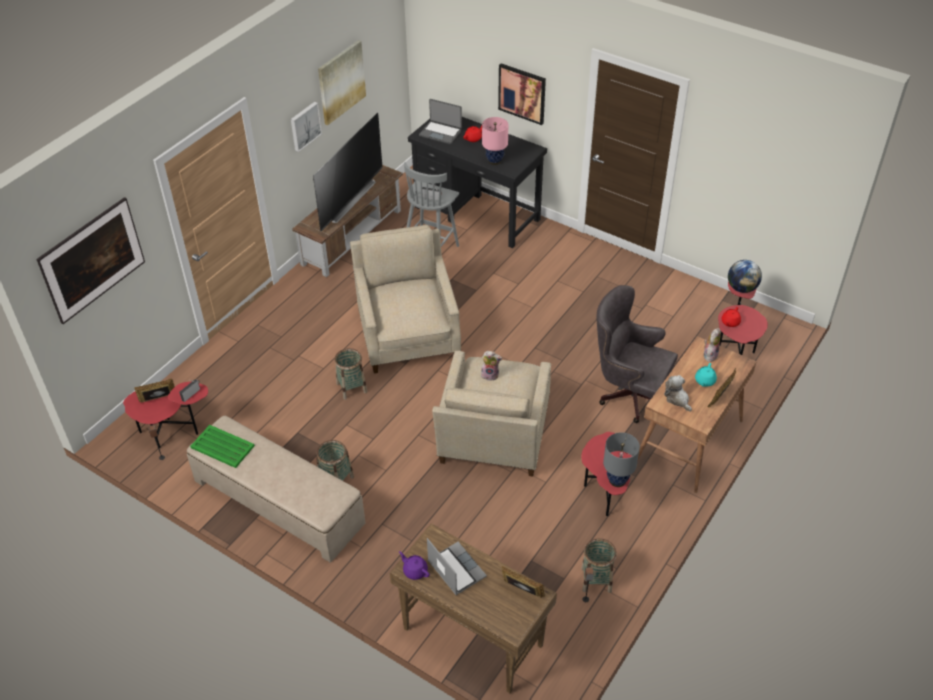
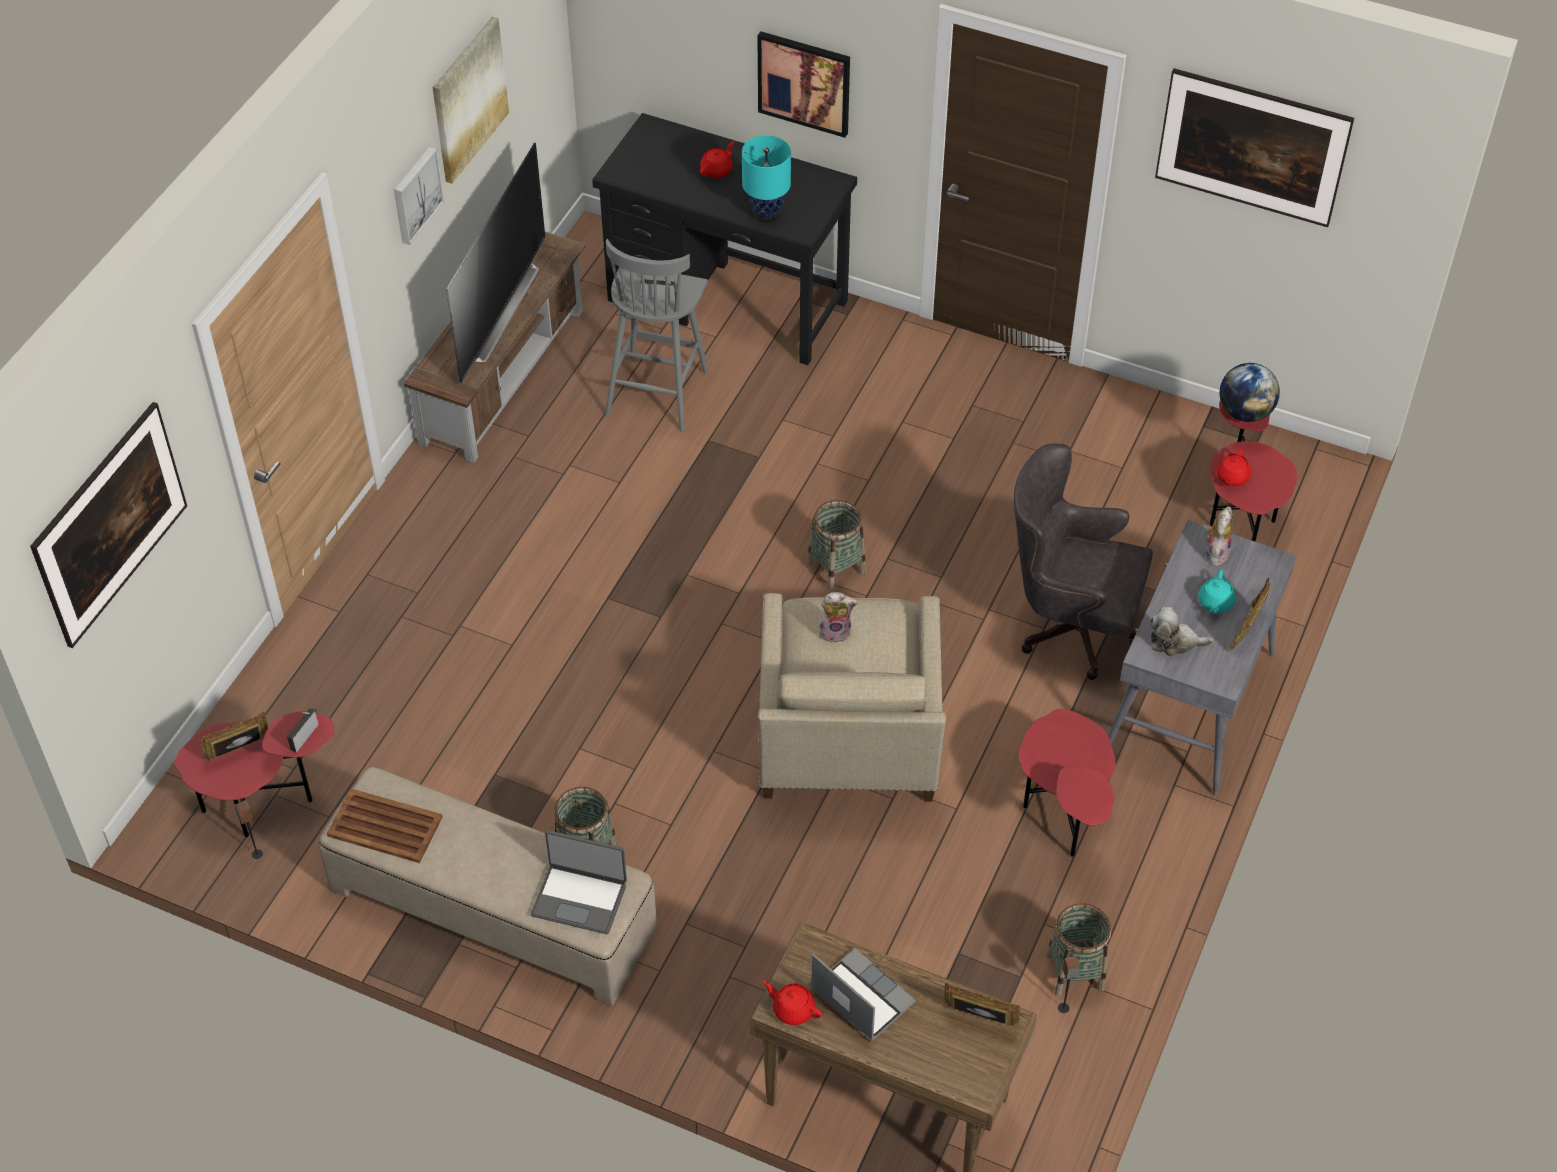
camera: 10 degrees left, 5 degrees up
(223, 447) = (386, 827): green tray -> brown tray
(351, 387) = (573, 676): basket -> basket (836, 567)
(408, 332) = (651, 555): beige armchair -> none
(415, 571) = (792, 1009): purple teapot -> red teapot
(440, 133) = (653, 164): laptop -> laptop (580, 898)
(494, 161) = (766, 214): pink table lamp -> turquoise table lamp
(617, 480) = (1093, 799): grey table lamp -> none
(677, 399) = (1174, 642): plush toy -> plush toy turned 45 degrees counterclockwise
(689, 443) = (1189, 704): brown desk -> grey desk
(752, 151) = (1247, 173): none -> picture

